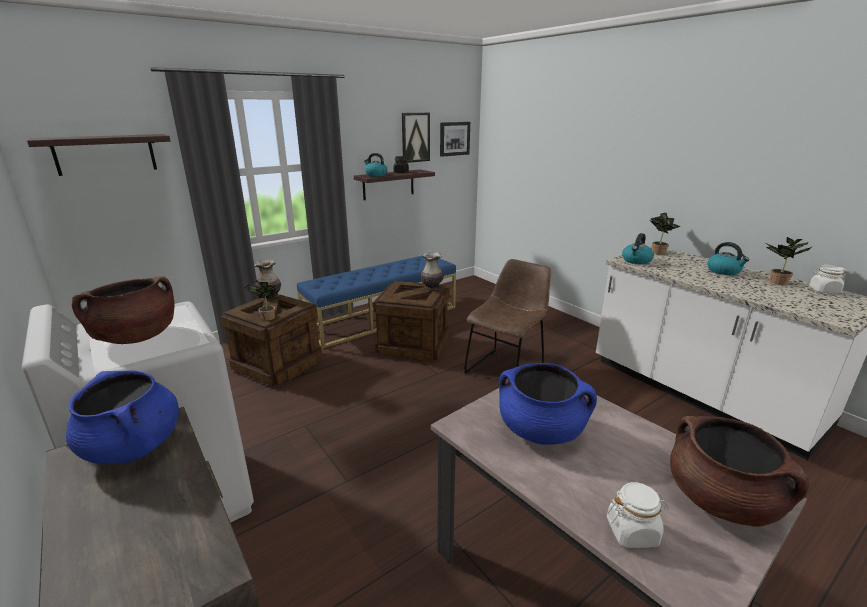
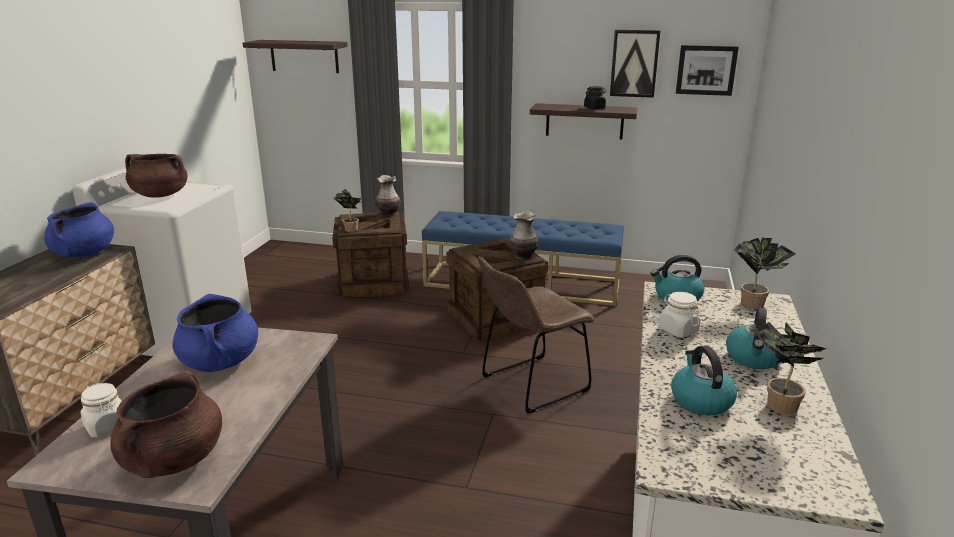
camera: 50 degrees right, 0 degrees up
(376, 175) = (555, 106): kettle -> kettle (700, 400)
(506, 369) = (530, 385): brown chair -> brown chair turned 150 degrees clockwise
(824, 290) = (814, 449): white jar -> white jar (678, 330)

